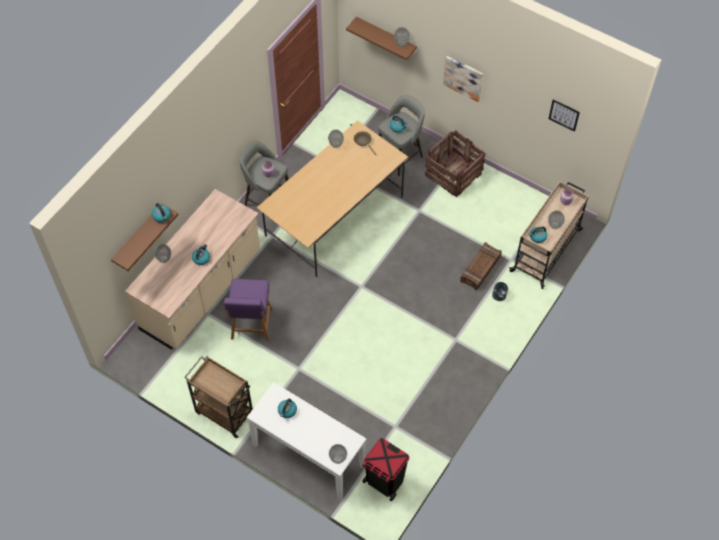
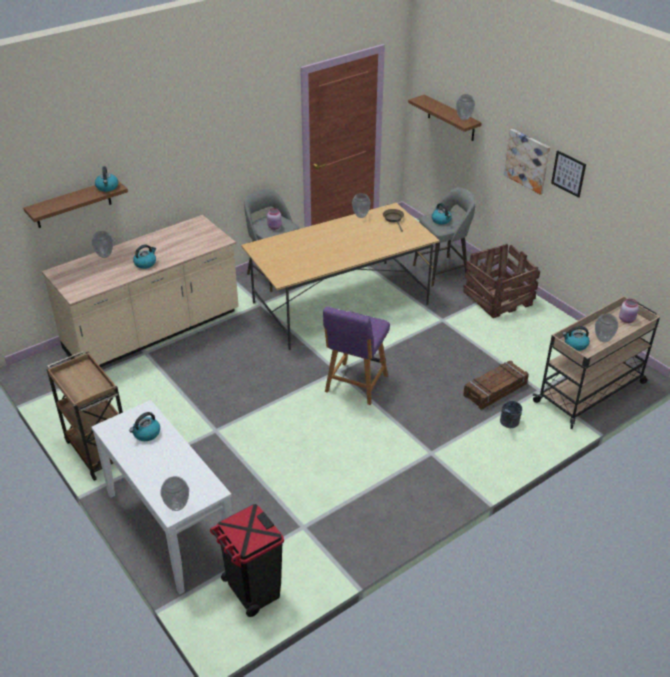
camera: 20 degrees right, 20 degrees down
(251, 325) = (187, 375): purple chair -> purple chair (355, 385)
(564, 115) = (643, 196): picture -> picture (568, 173)

